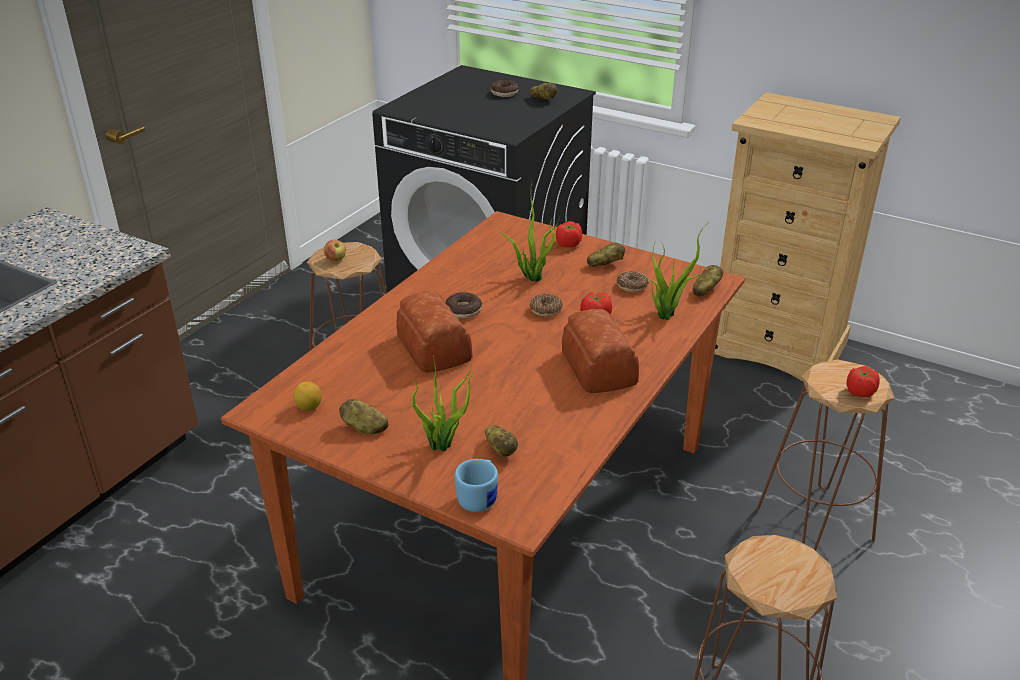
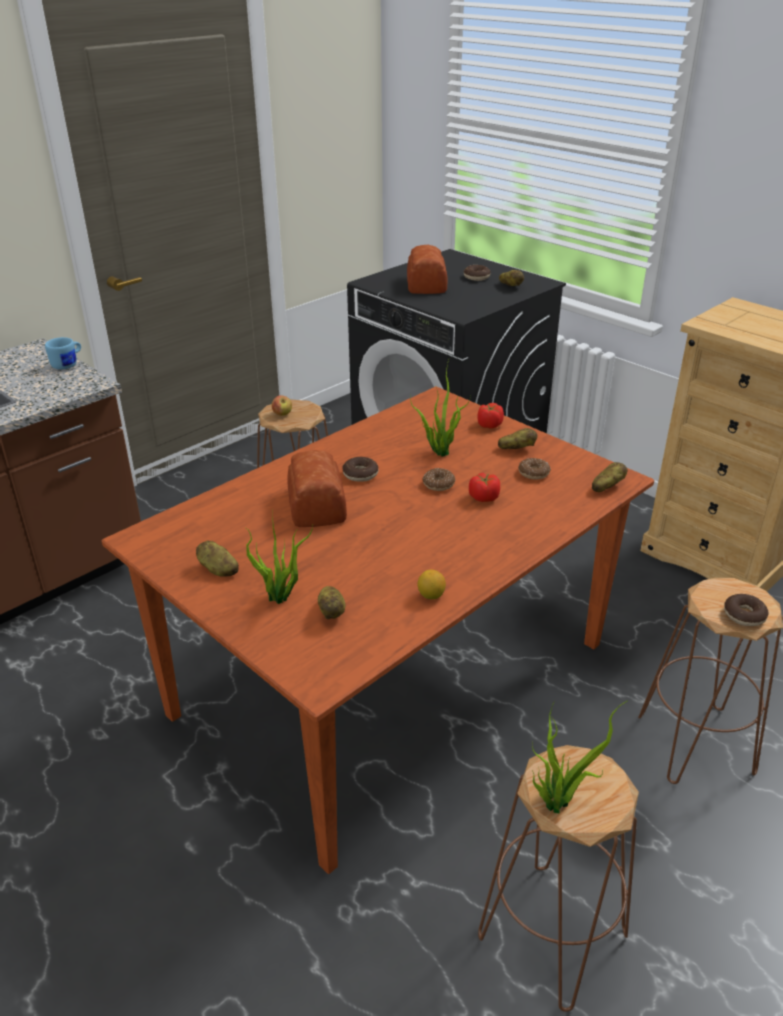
camera: 15 degrees right, 0 degrees up
(309, 407) = (179, 542): lemon -> lemon (431, 595)
(480, 497) = (291, 654): blue mug -> blue mug (68, 364)
(597, 369) = (462, 548): bread -> bread (425, 285)
(665, 314) = (555, 504): potted plant -> potted plant (557, 800)
(860, 392) = (744, 615): tomato -> donut

